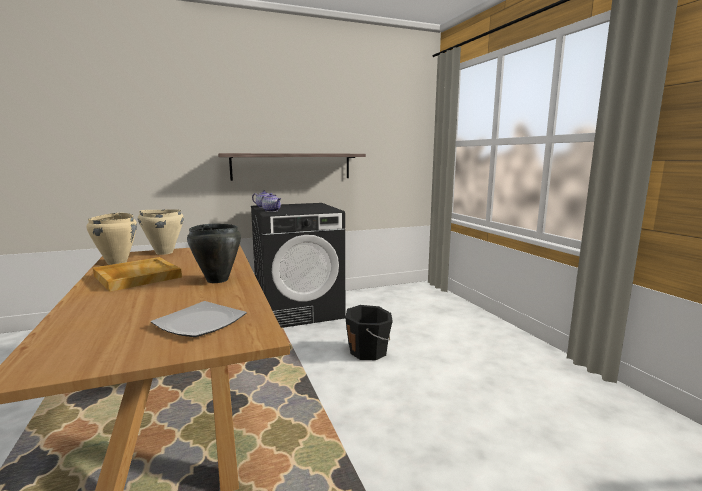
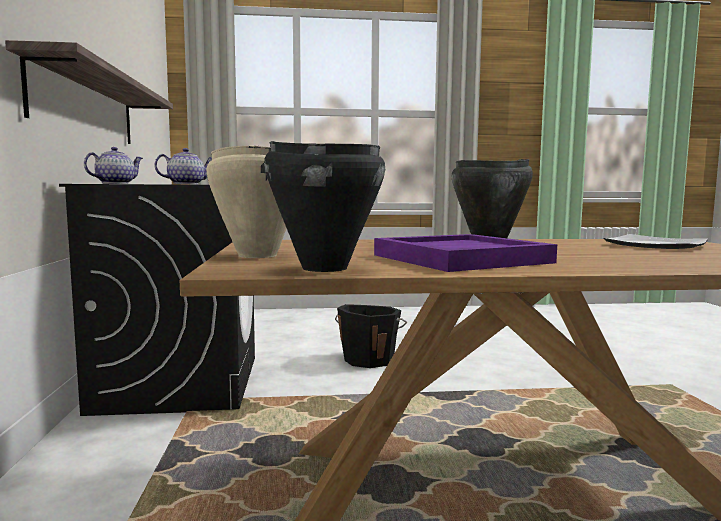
camera: 75 degrees left, 5 degrees down
(117, 262) = (324, 268): beige cooking pot -> black cooking pot
(136, 276) = (460, 259): beige tray -> purple tray

